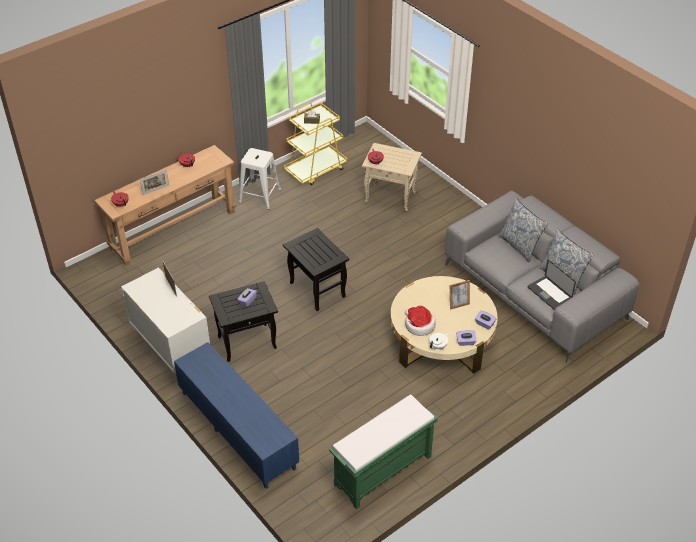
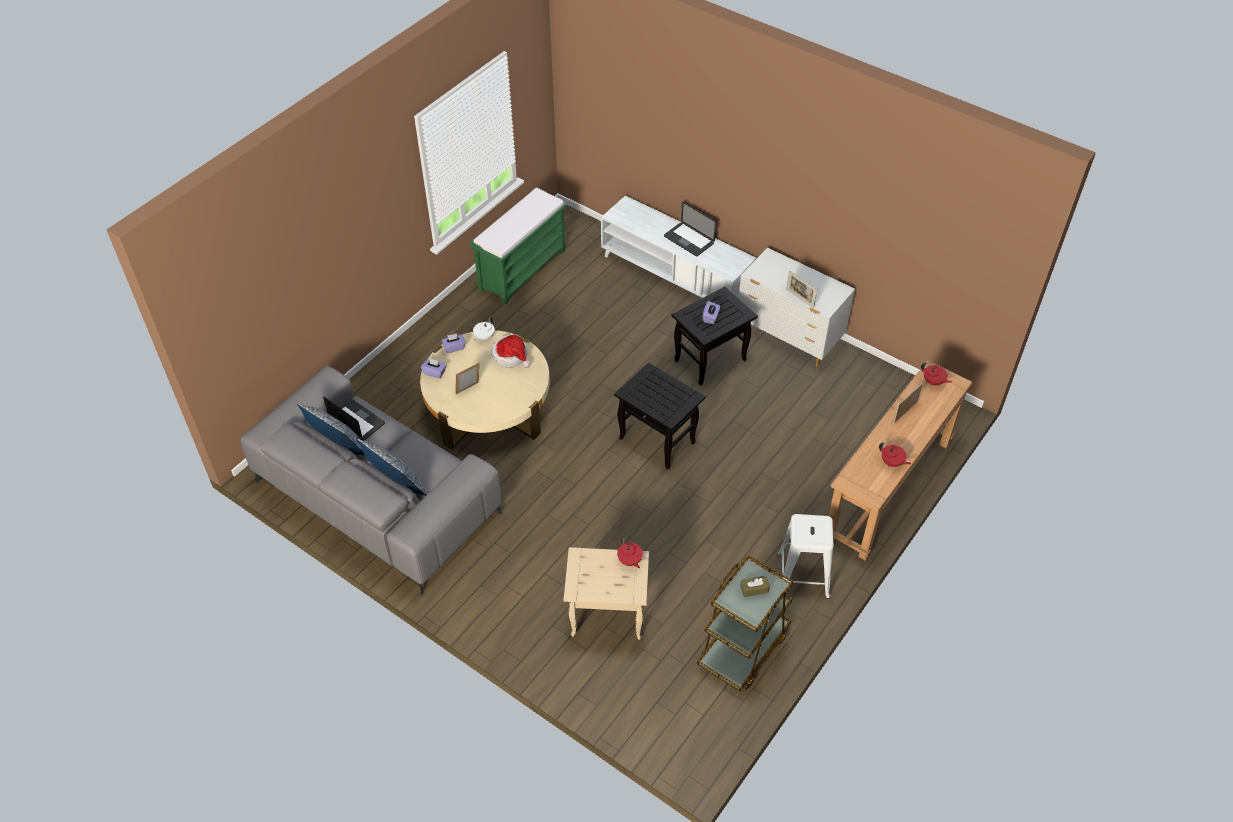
camera: 165 degrees right, 5 degrees up
(224, 392) = (689, 240): none -> laptop
(237, 430) = (675, 276): blue tv stand -> white tv stand
(316, 169) = (743, 649): yellow cart -> brown cart

